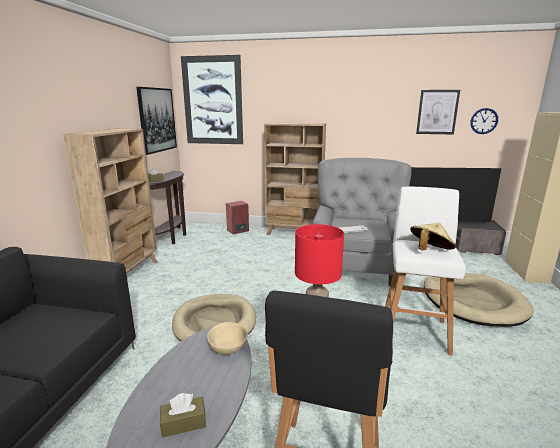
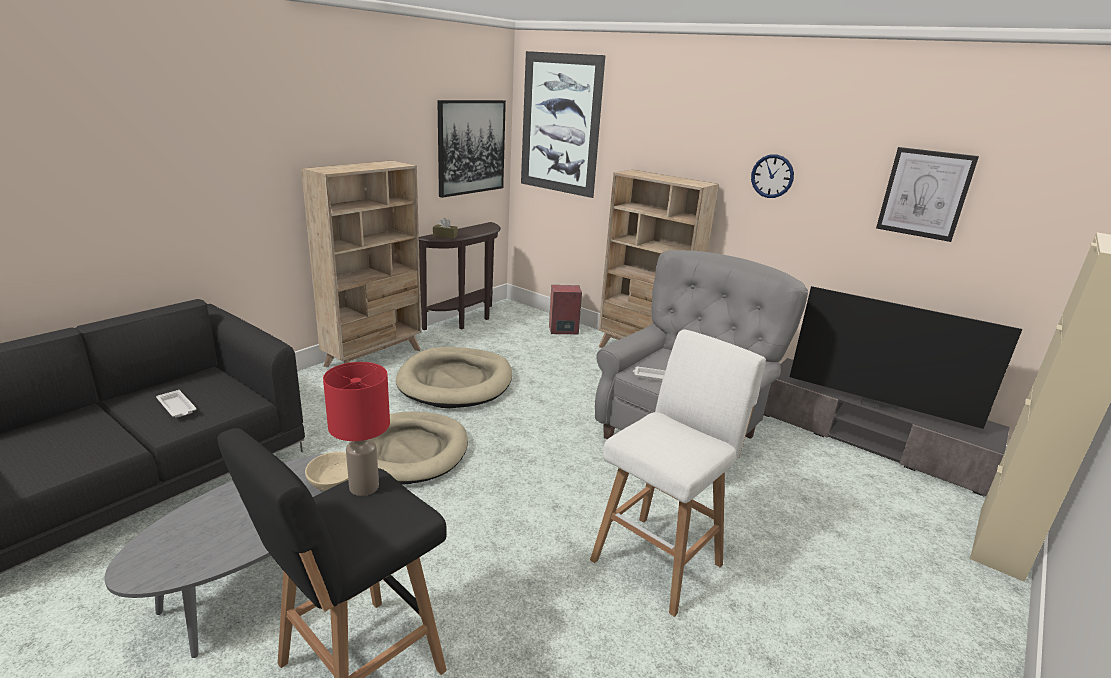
camera: 25 degrees right, 5 degrees up
(34, 339) = (177, 407): none -> white tray
(183, 423) = (213, 542): brown tissue box -> none
(429, 251) = (665, 444): beige hat -> none
(472, 302) = (814, 555): beige dog bed -> beige dog bed (456, 382)
(484, 121) = (1022, 226): wall clock -> wall clock (772, 176)

